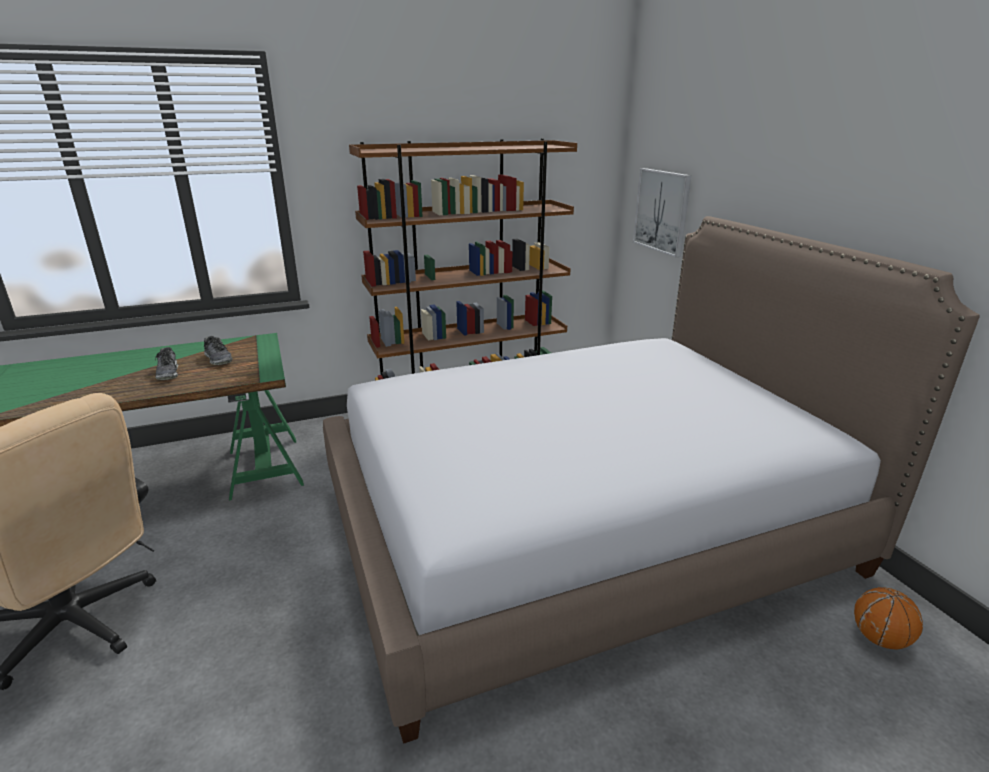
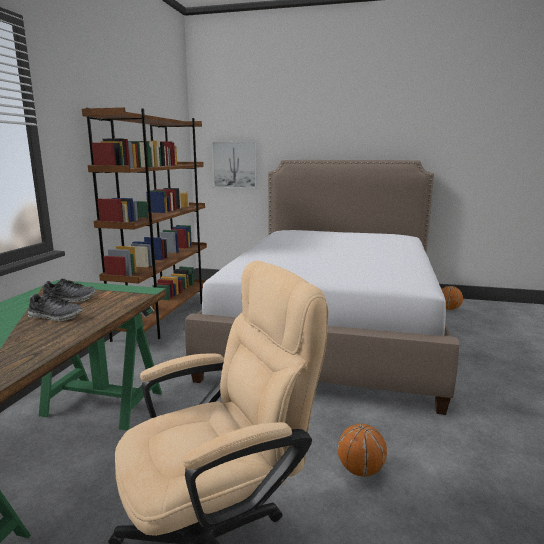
camera: 55 degrees left, 10 degrees down
(220, 688) = (360, 470): none -> basketball

